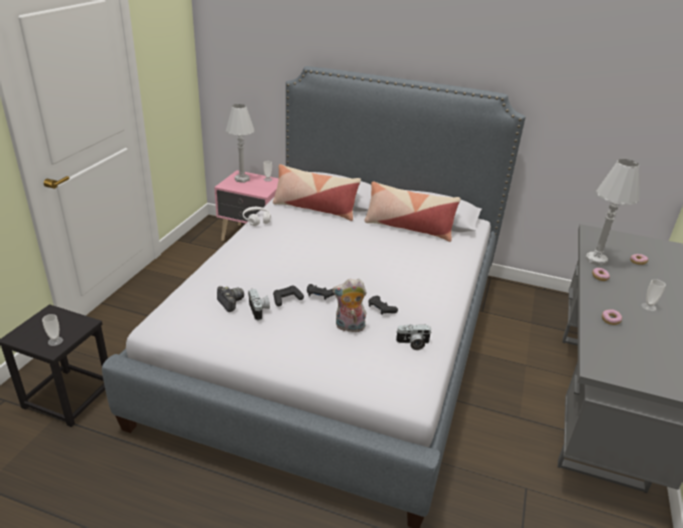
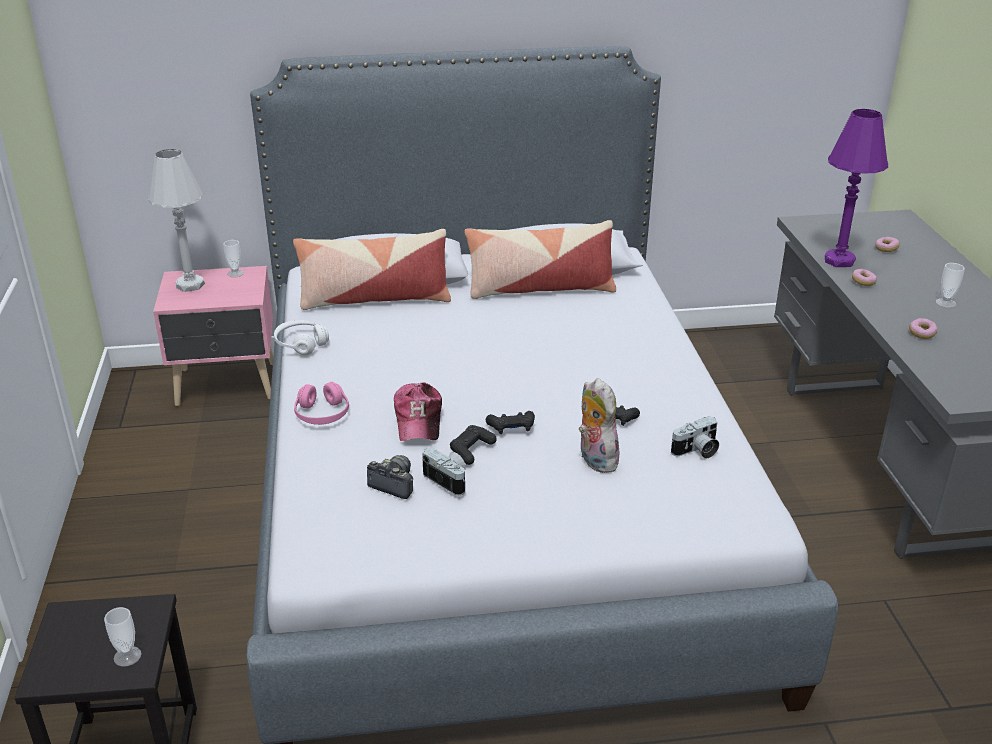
camera: 25 degrees left, 0 degrees up
(233, 257) = (322, 414): none -> pink headphones
(274, 275) = (419, 420): none -> cap
(349, 327) = (594, 459): plush toy -> plush toy turned 90 degrees clockwise
(596, 260) = (839, 261): white table lamp -> purple table lamp

